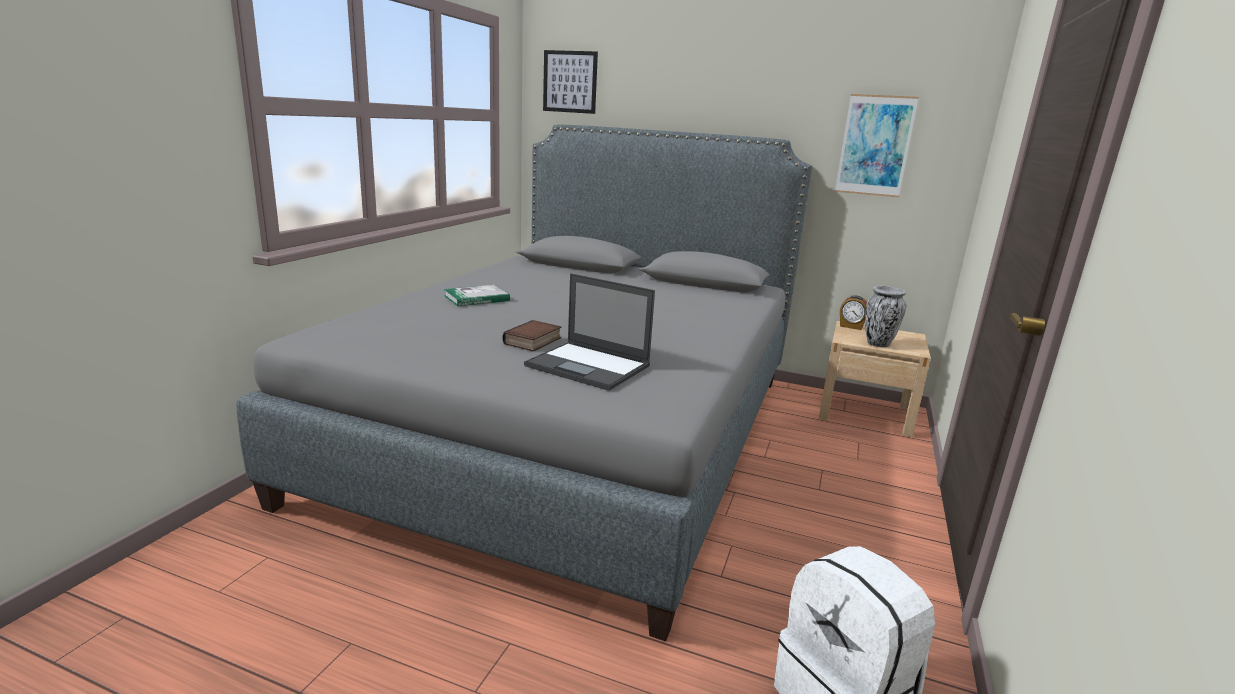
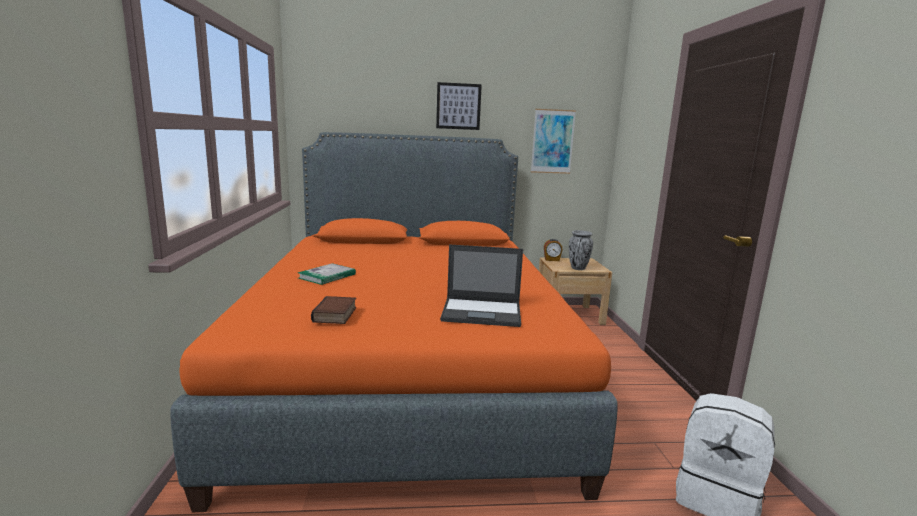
camera: 25 degrees left, 5 degrees down
(533, 341) = (418, 302): book -> book (336, 315)
(570, 82) = (328, 99): picture -> picture (458, 106)
(576, 431) = (407, 369): grey bed -> orange bed

